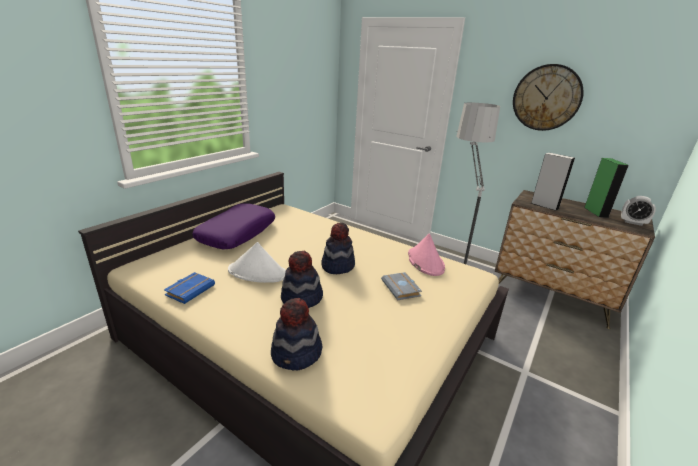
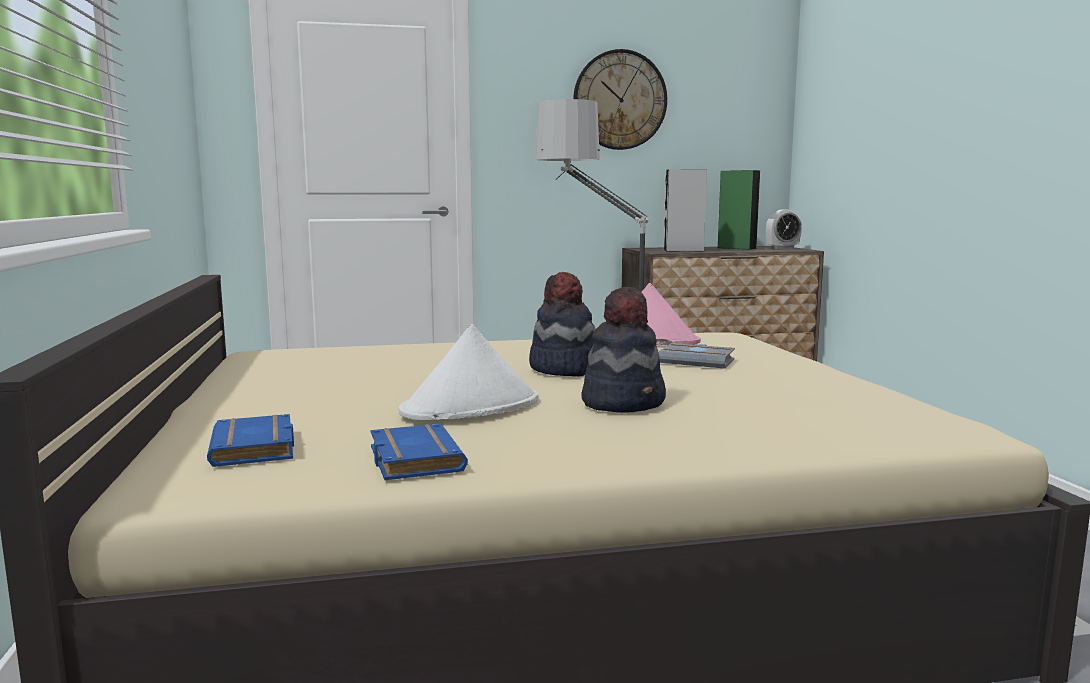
camera: 45 degrees left, 15 degrees down
(178, 262) = (257, 449): none -> blue book
(237, 233) = (266, 392): purple pillow -> none
(297, 354) = (780, 434): hat -> none

